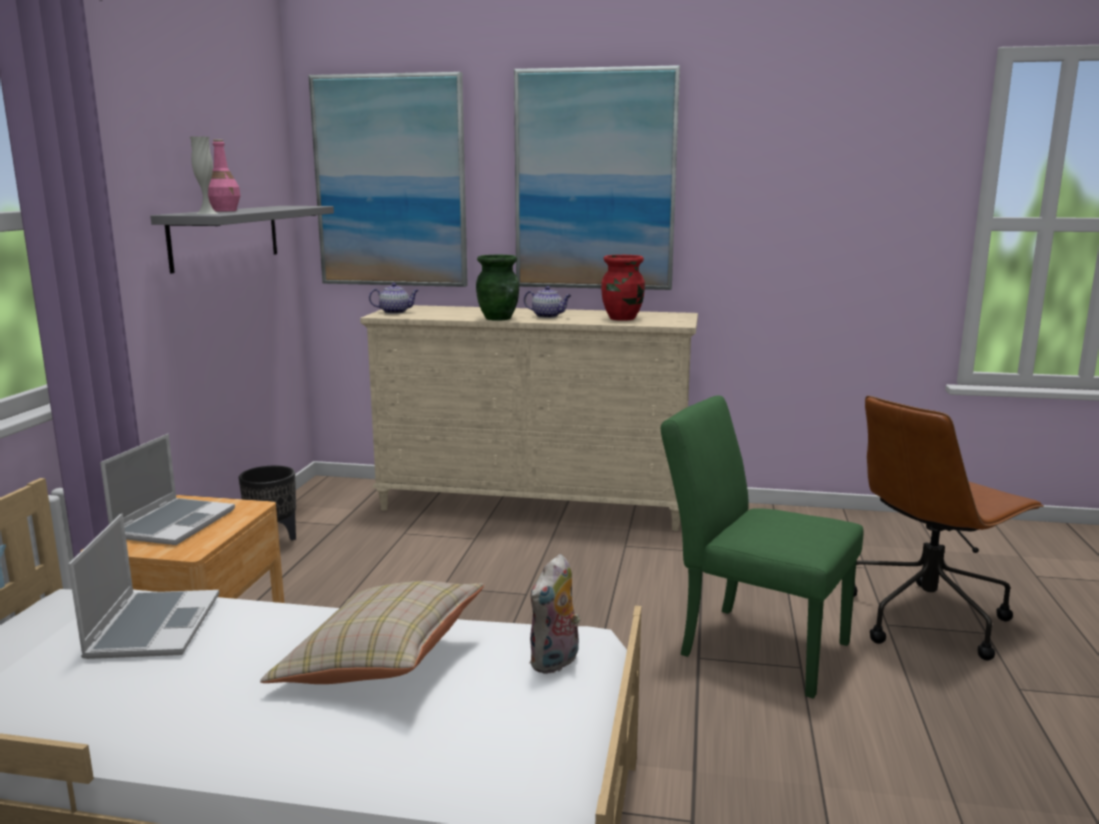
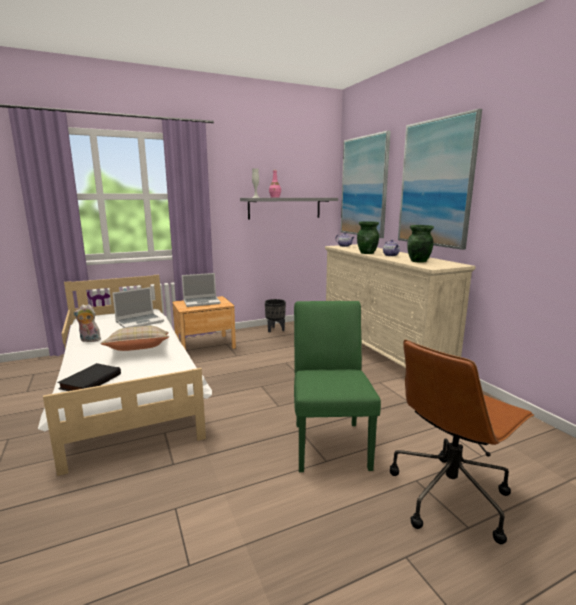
camera: 55 degrees right, 0 degrees up
(507, 756) = (90, 381): none -> black book
(556, 662) = (159, 372): plush toy -> plush toy (89, 340)
(622, 318) = (418, 261): red vase -> green vase
(926, 618) = (449, 495): brown office chair -> brown office chair turned 60 degrees counterclockwise

